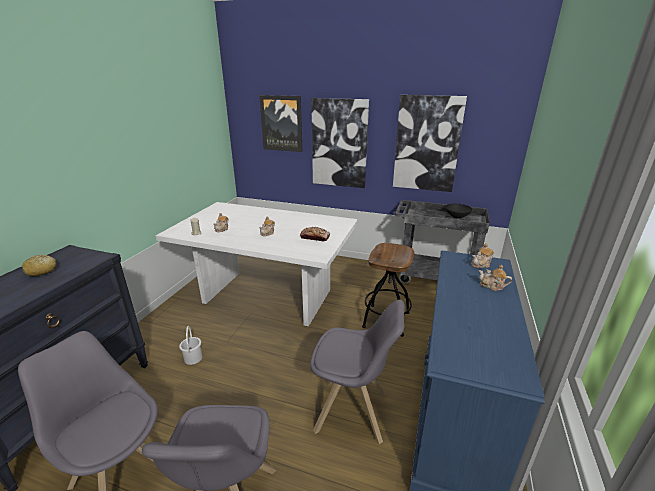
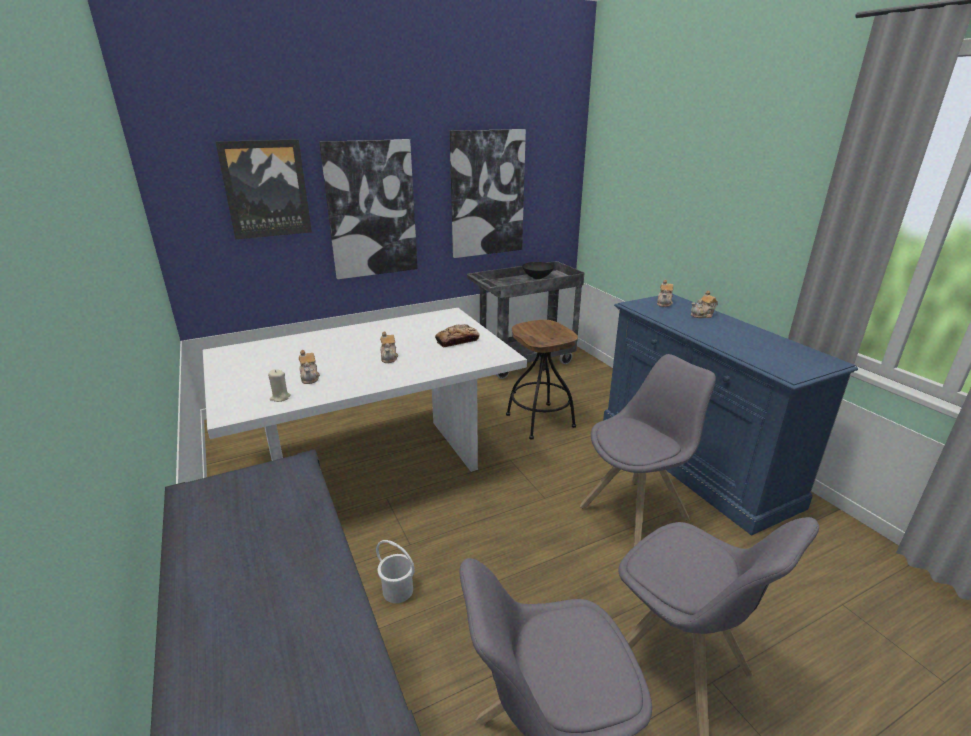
camera: 45 degrees left, 0 degrees up
(42, 271) = (237, 536): bread -> none

